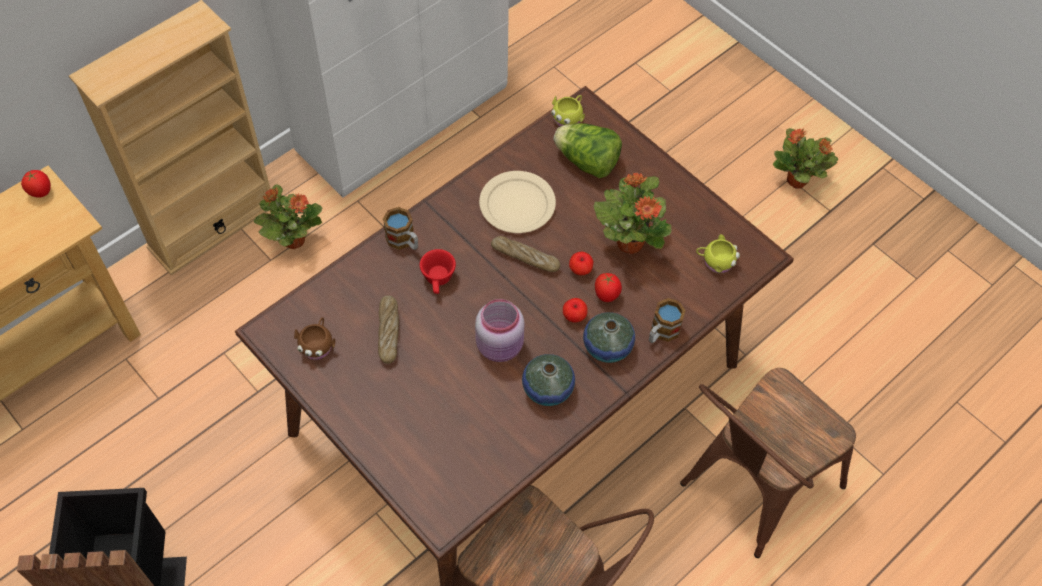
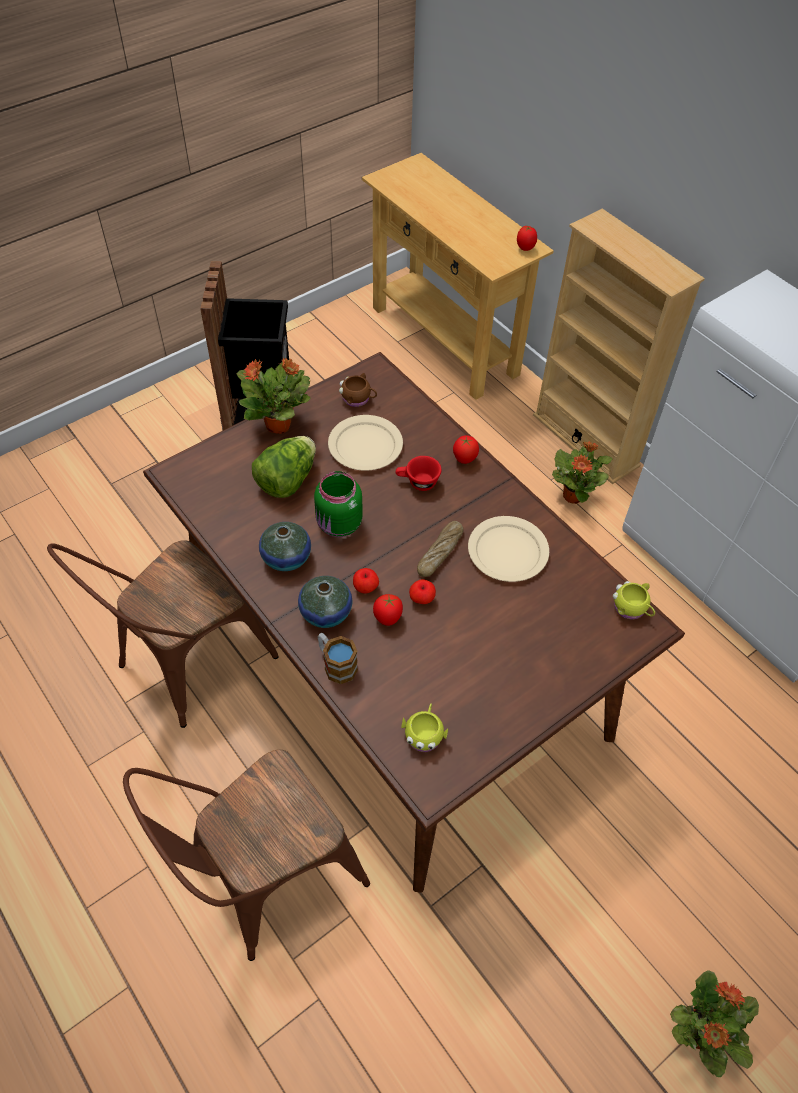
camera: 95 degrees right, 5 degrees down
(388, 332) = (365, 445): bread -> beige plate
(404, 241) = (464, 459): mug -> tomato
(501, 346) = (338, 525): pink jar -> green jar
(587, 162) = (566, 620): lettuce -> lettuce (287, 480)
(630, 242) = (455, 649): potted plant -> potted plant (279, 425)
(750, 489) = (264, 878): brown chair -> brown chair turned 90 degrees counterclockwise

